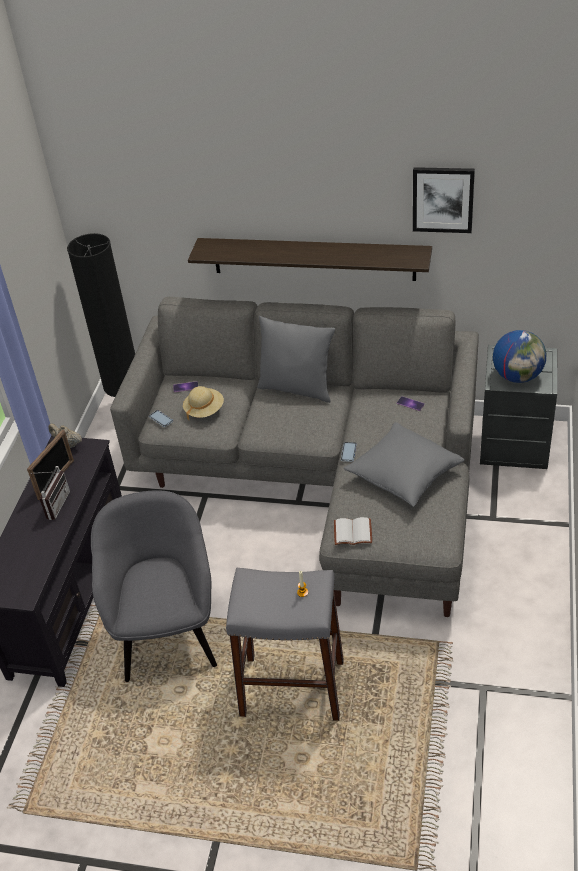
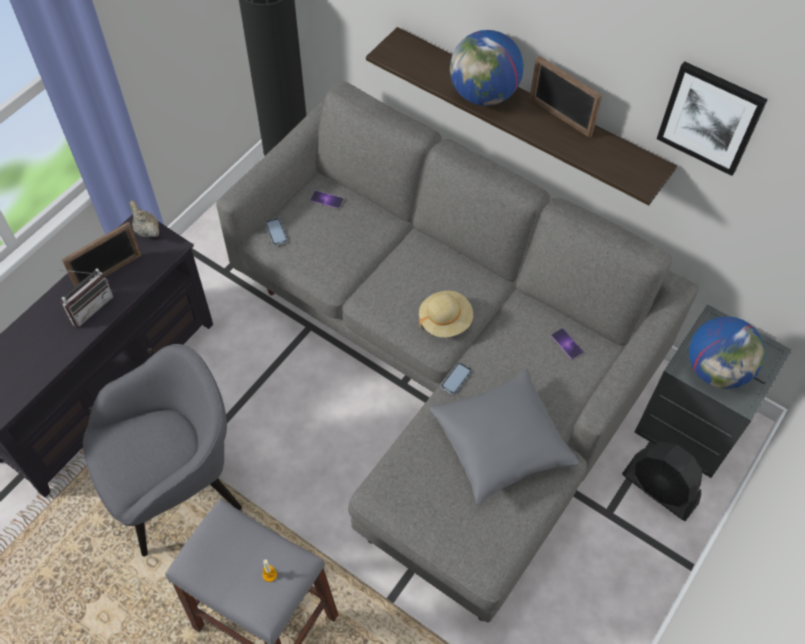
camera: 20 degrees right, 15 degrees up
(168, 635) = (178, 486): grey armchair -> grey armchair turned 45 degrees clockwise
(204, 410) = (329, 242): beige hat -> beige hat (445, 321)
(283, 253) = (483, 95): none -> globe
(297, 388) = (449, 259): grey pillow -> none
(341, 247) = (559, 117): none -> picture frame
(353, 531) = (397, 495): white book -> none
(518, 490) = (659, 489): none -> black fan

